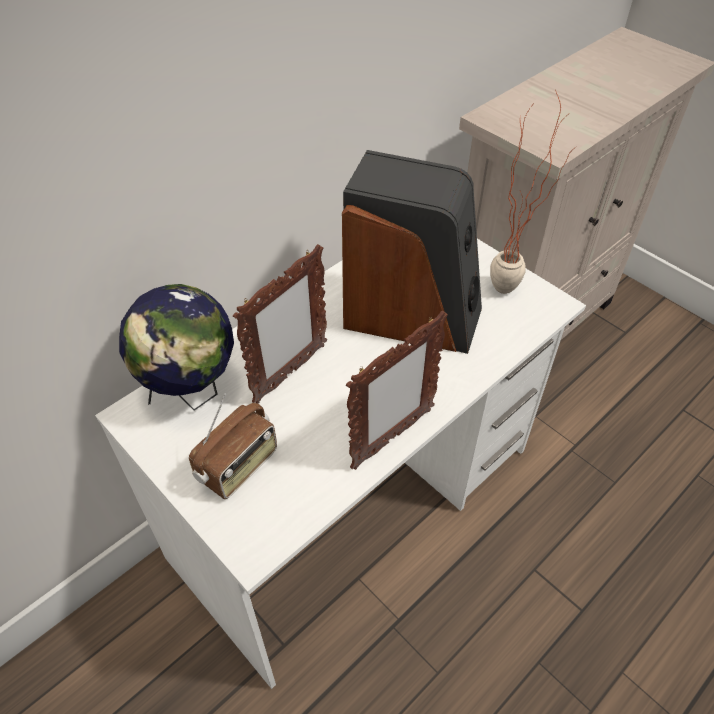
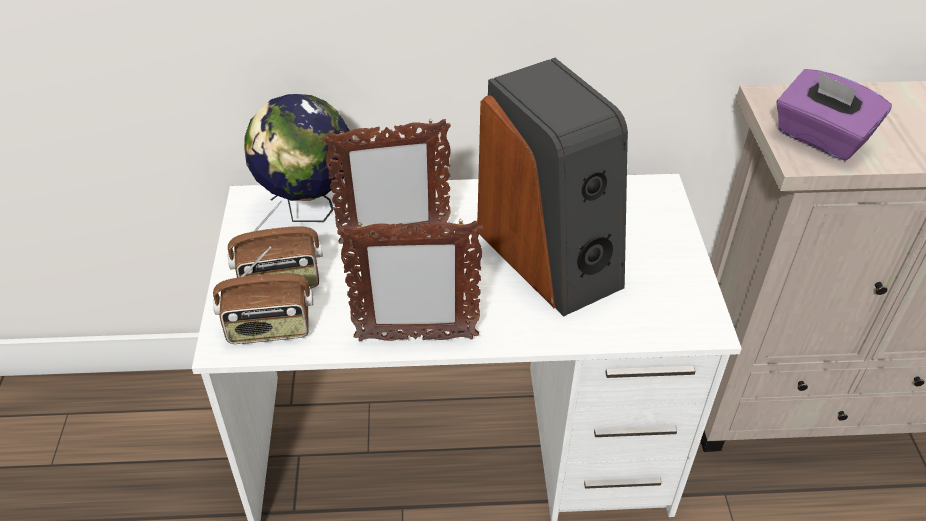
camera: 40 degrees right, 5 degrees down
(274, 511) = (269, 329): none -> radio
(513, 287) = (681, 288): potted plant -> none
(547, 130) = (820, 138): none -> purple tissue box

